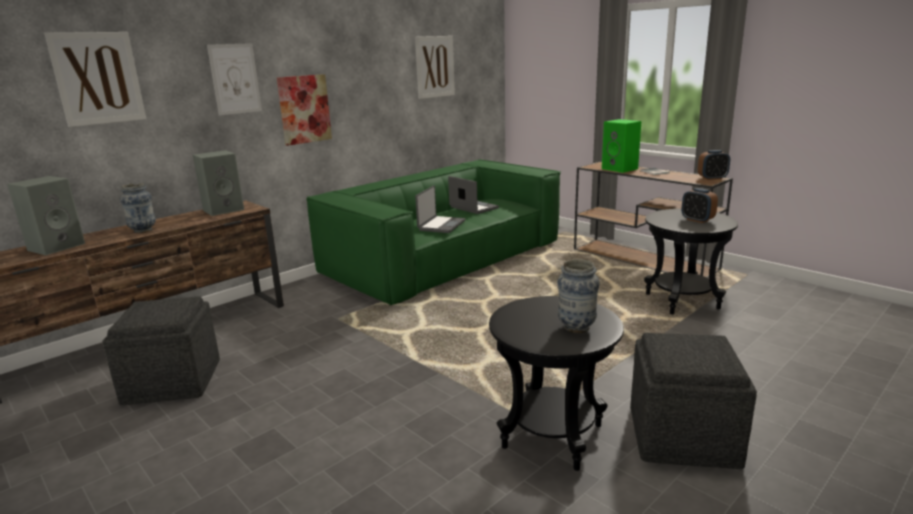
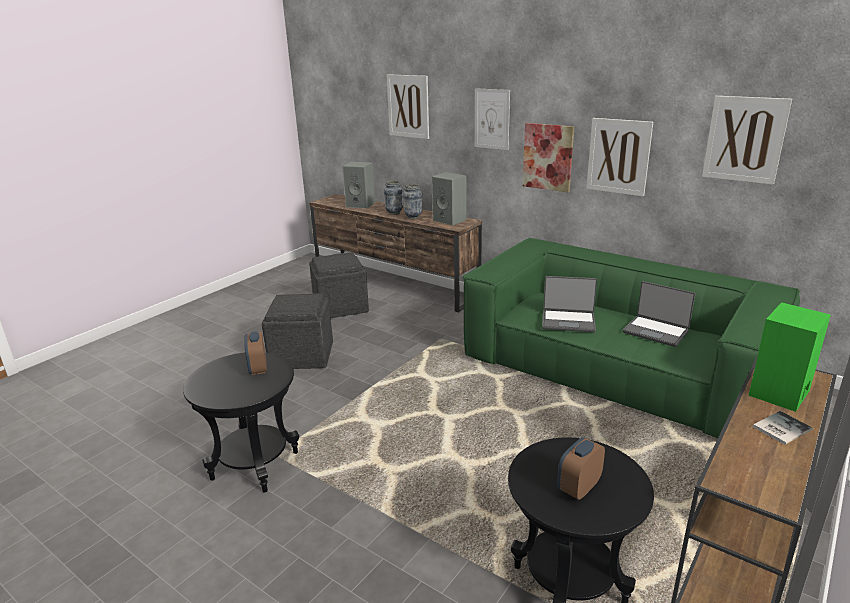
camera: 80 degrees right, 5 degrees up
(363, 95) = (618, 156): none -> picture
(473, 208) = (656, 331): laptop -> laptop turned 90 degrees clockwise
(576, 327) = (226, 387): vase -> vase (413, 217)
(681, 436) = (242, 545): grey ottoman -> grey ottoman (303, 355)
(712, 178) = (772, 494): alarm clock -> alarm clock (258, 369)

